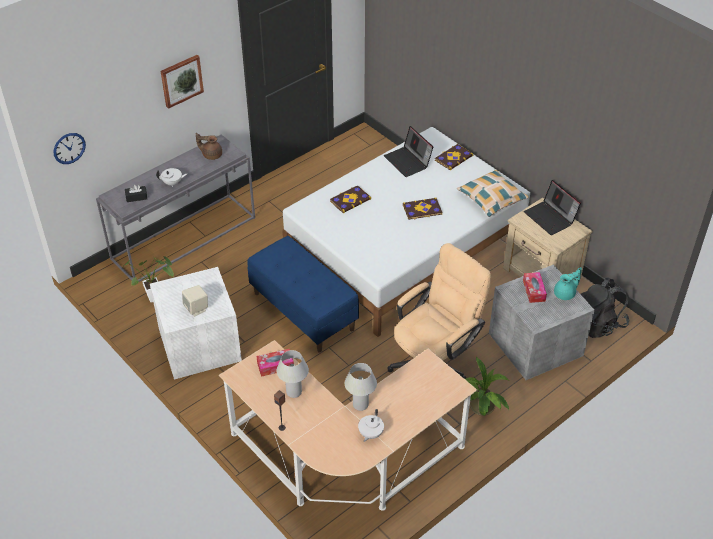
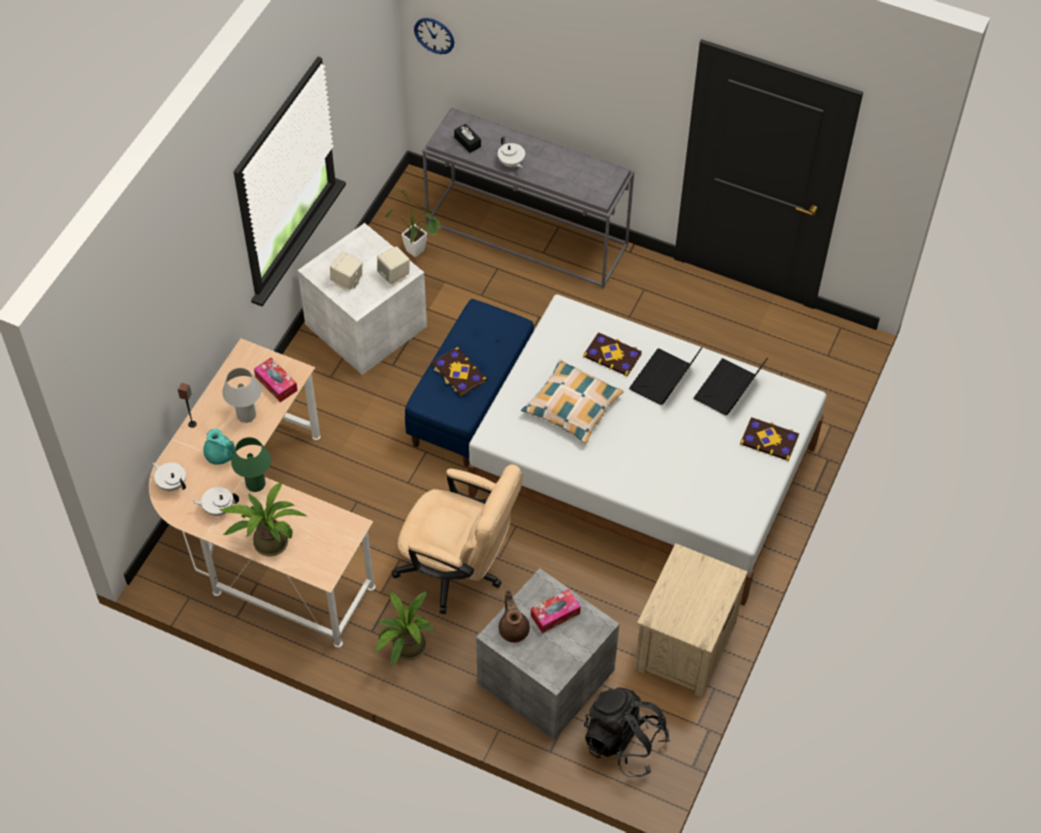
camera: 65 degrees right, 10 degrees up
(181, 80) = (594, 72): picture -> none
(209, 282) = (394, 276): none -> beige speaker
(211, 155) = (584, 177): brown teapot -> brown teapot (513, 628)
(331, 456) = (172, 483): none -> white teapot
(360, 404) = (255, 484): white table lamp -> green table lamp
(415, 413) = (267, 541): none -> potted plant
(422, 210) = (639, 440): book -> book (458, 373)
(492, 198) = (710, 511): pillow -> pillow (572, 406)
(550, 218) = (708, 593): laptop -> laptop (664, 381)
(565, 294) = (568, 653): turquoise teapot -> turquoise teapot (220, 456)

